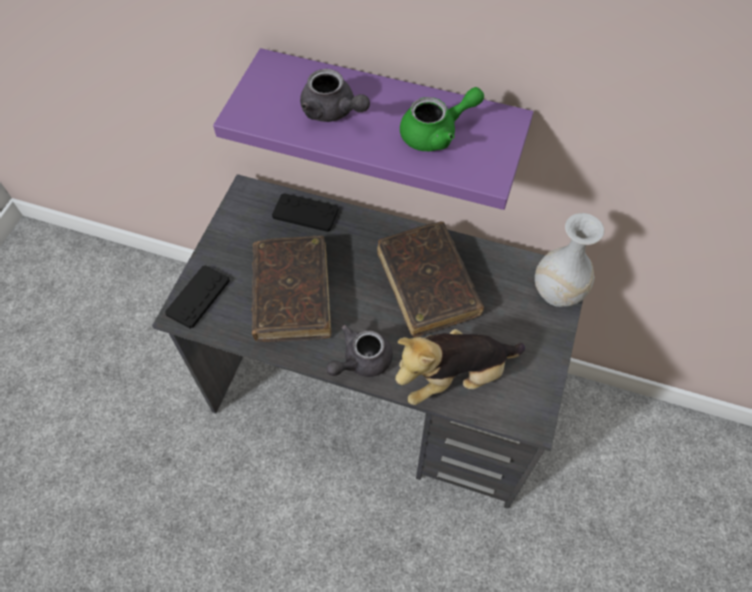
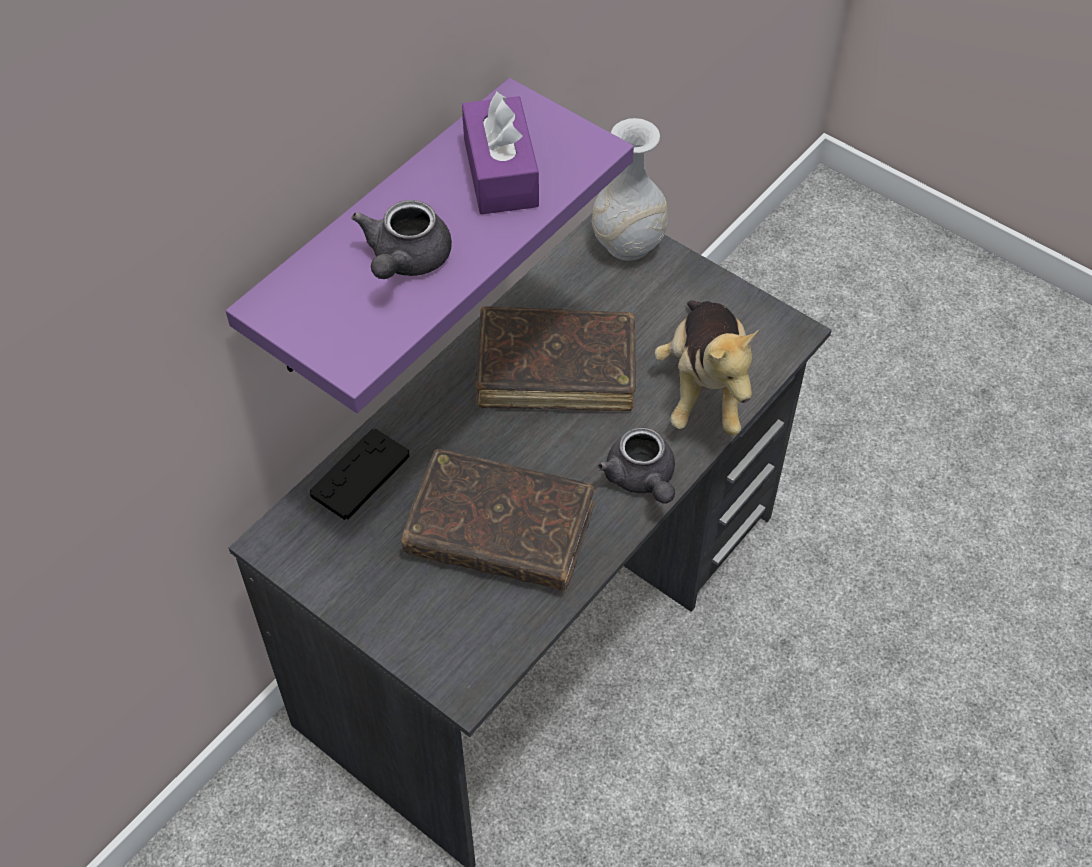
camera: 70 degrees left, 5 degrees down
(198, 297) = (447, 655): black game controller -> none
(333, 112) = (405, 261): grey teapot -> grey teapot turned 135 degrees clockwise
(436, 133) = (500, 172): green teapot -> purple tissue box

